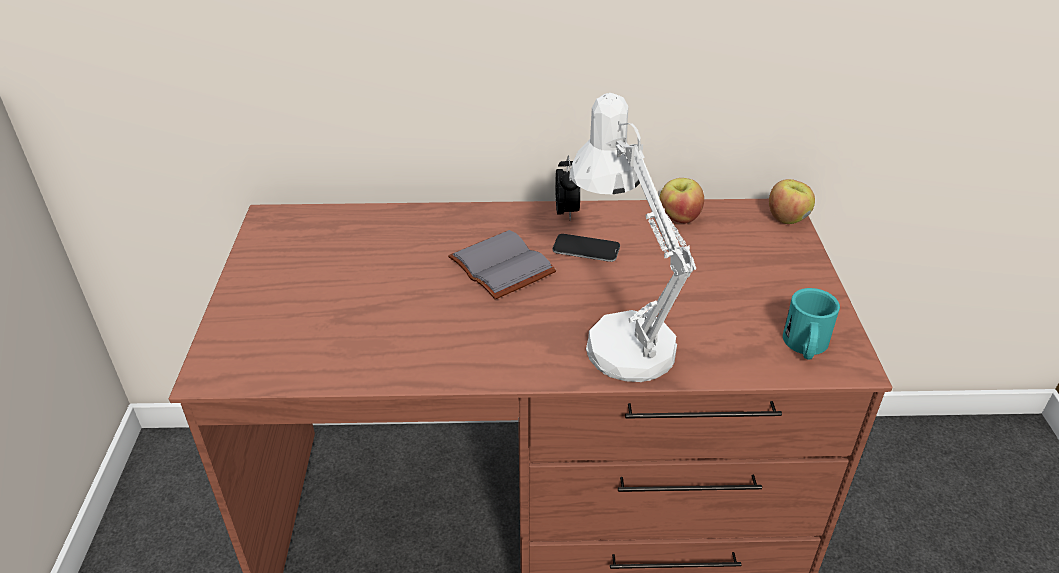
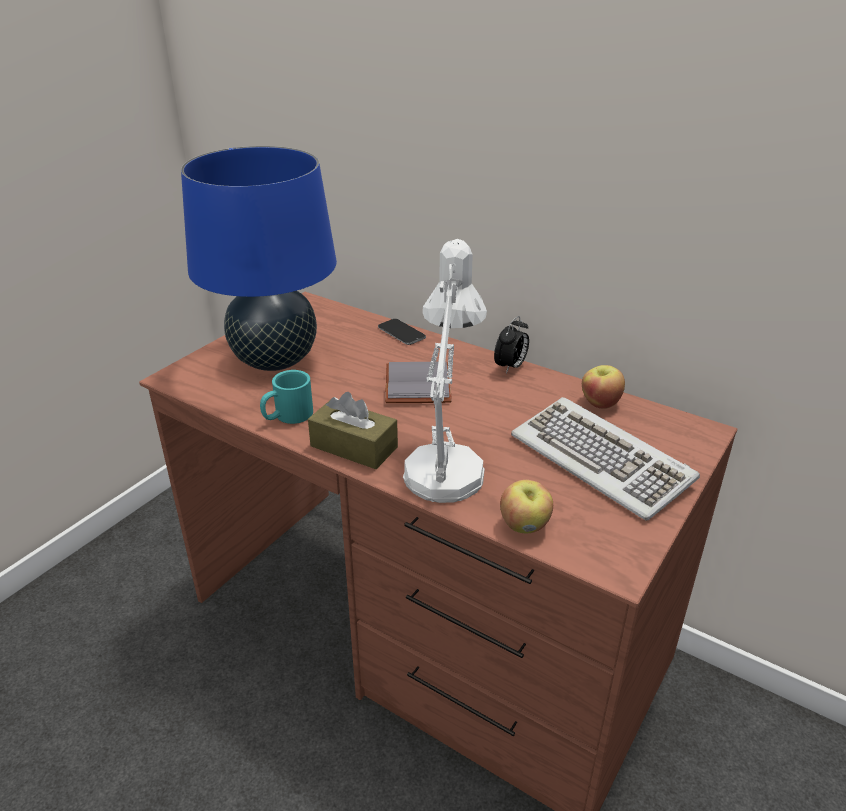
camera: 35 degrees right, 5 degrees down
(314, 301) = (274, 360): none -> blue table lamp
(515, 360) = (354, 447): none -> brown tissue box
(586, 249) = (494, 397): phone -> phone (401, 333)
(738, 272) = (601, 460): none -> keyboard
(787, 218) = (702, 438): apple -> apple (525, 525)
(805, 346) = (592, 537): turquoise mug -> turquoise mug (287, 416)

